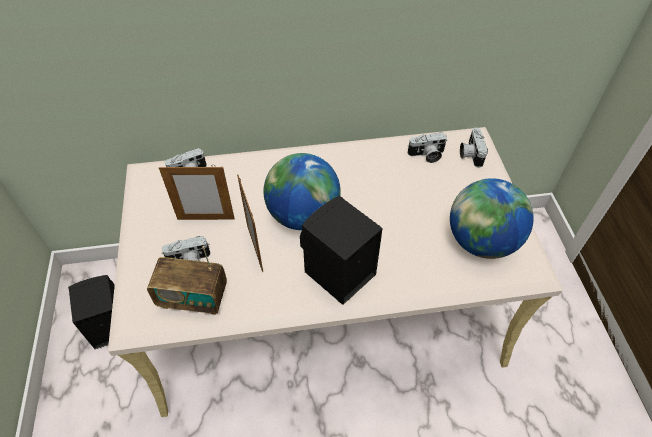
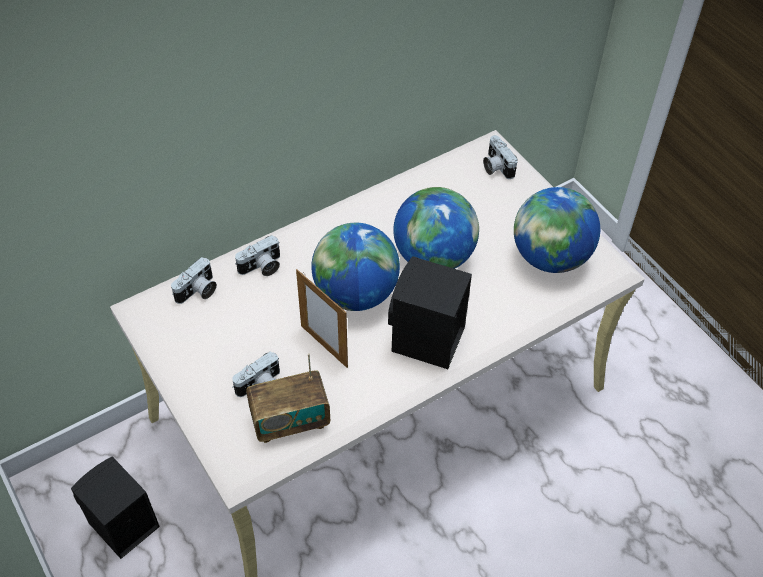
camera: 25 degrees left, 0 degrees up
(206, 219) = (250, 335): picture frame -> none
(381, 208) = (433, 257): none -> globe
(426, 155) = (451, 183): camera -> camera (262, 267)

